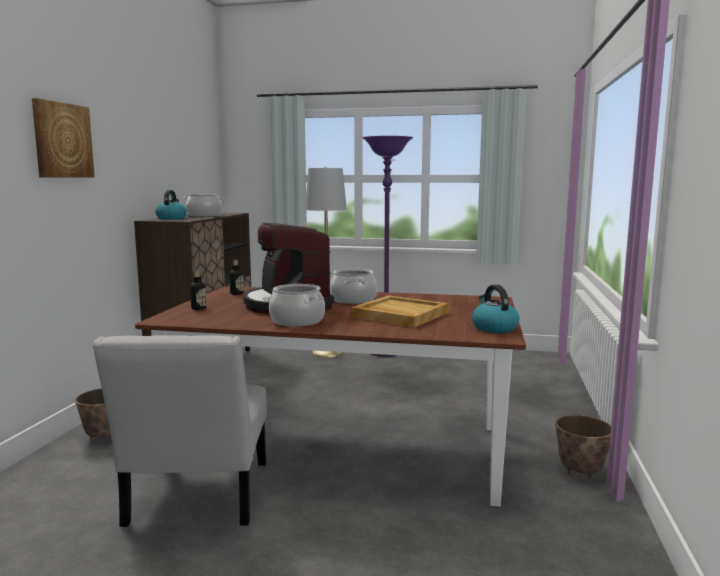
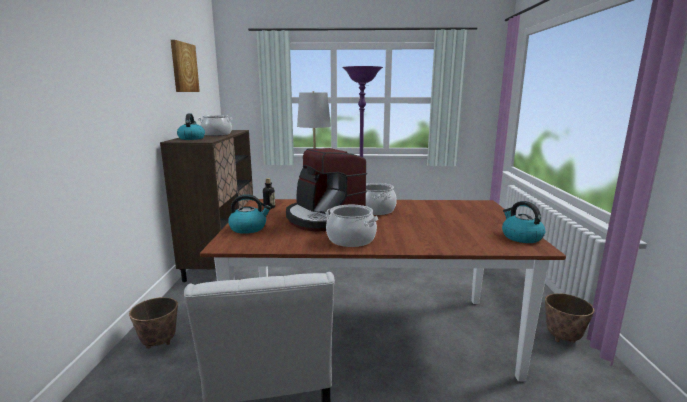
camera: 10 degrees left, 5 degrees up
(62, 140) = (94, 69): picture -> picture (184, 67)
(198, 308) = (249, 228): bottle -> kettle
(399, 315) = (430, 226): beige tray -> none

